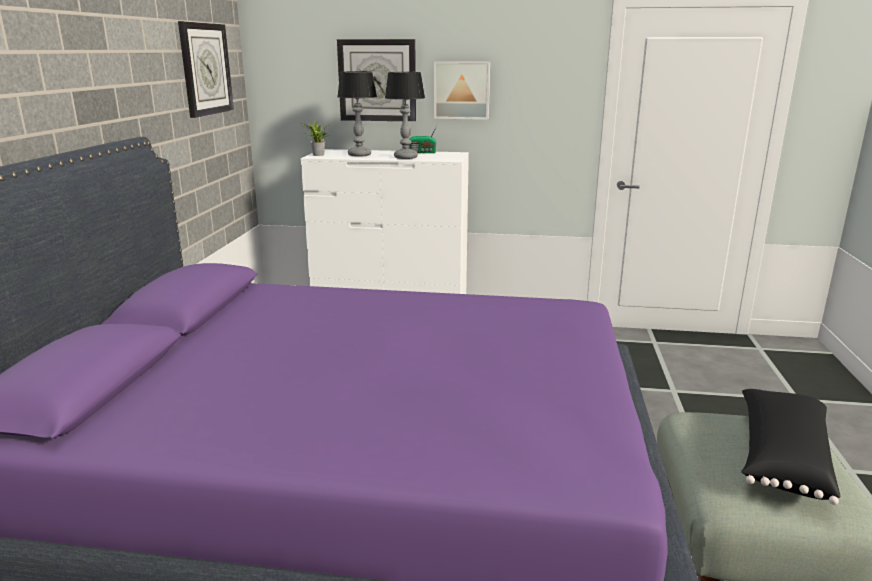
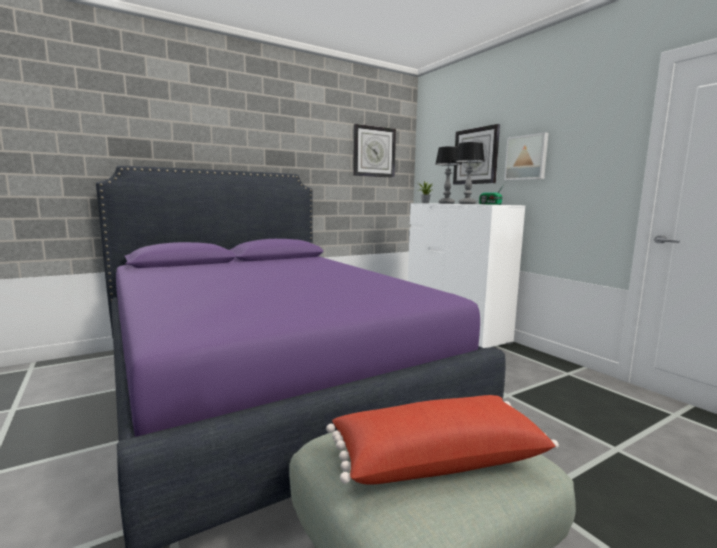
camera: 50 degrees right, 10 degrees down
(780, 458) = (436, 458): black pillow -> red pillow

